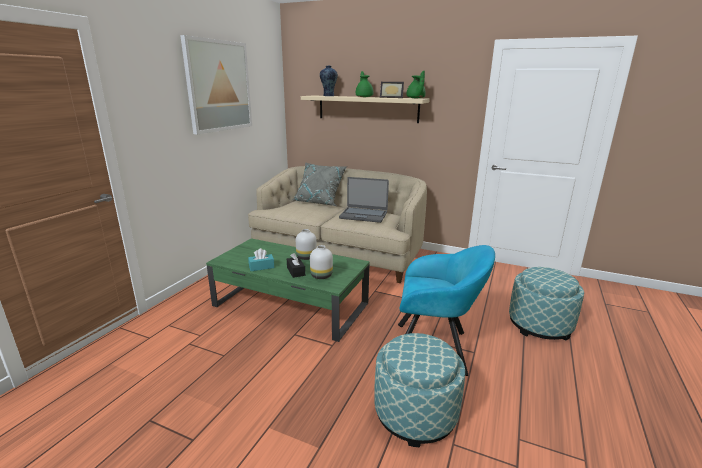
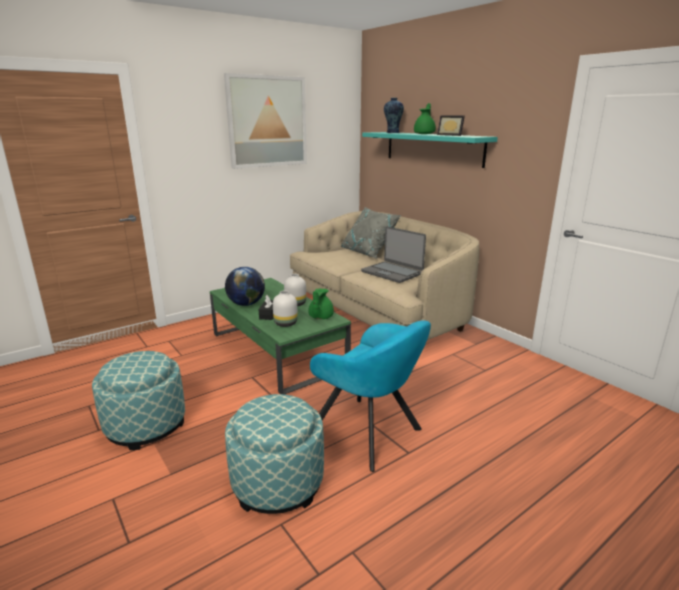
camera: 30 degrees right, 0 degrees up
(261, 267) = (246, 304): turquoise tissue box -> globe
(367, 108) = (433, 148): beige shelf -> turquoise shelf
(415, 98) = (476, 136): green teapot -> green teapot (320, 317)
(539, 325) = (534, 453): ottoman -> ottoman (146, 425)

